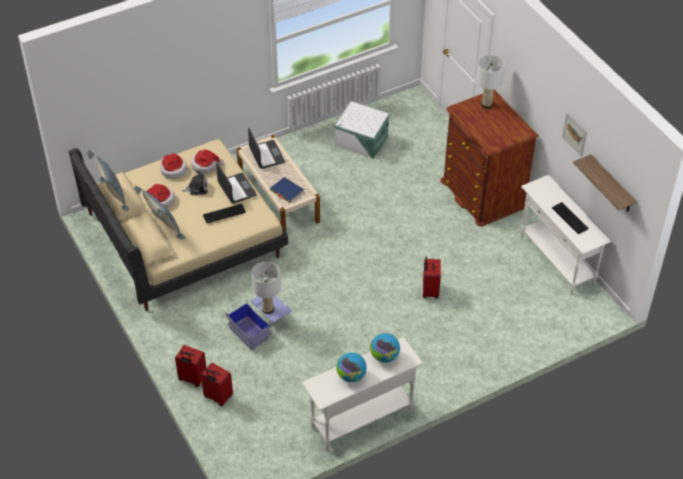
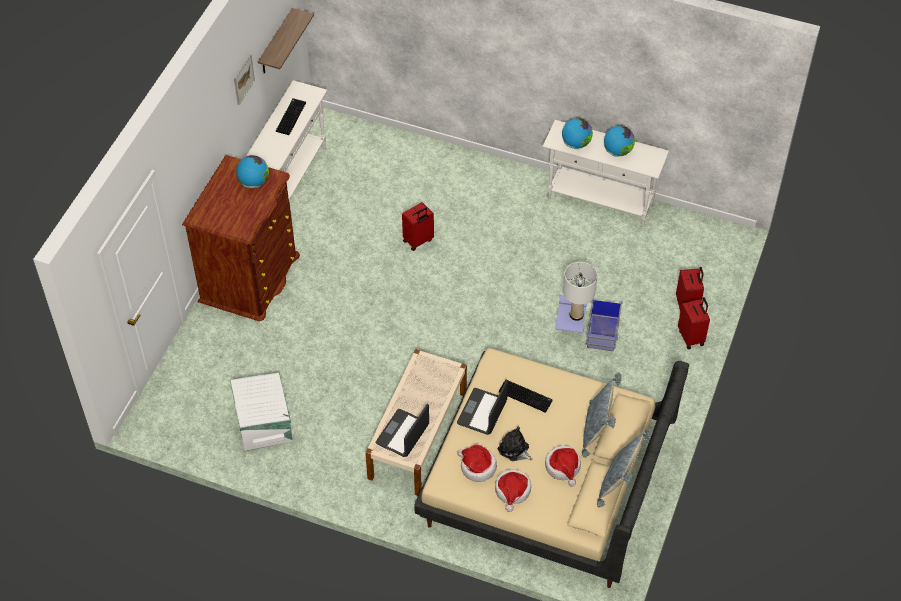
camera: 130 degrees left, 5 degrees up
(286, 191) = (436, 379): blue book -> none
(486, 104) = (215, 213): white table lamp -> none
(497, 133) = (254, 182): none -> globe

